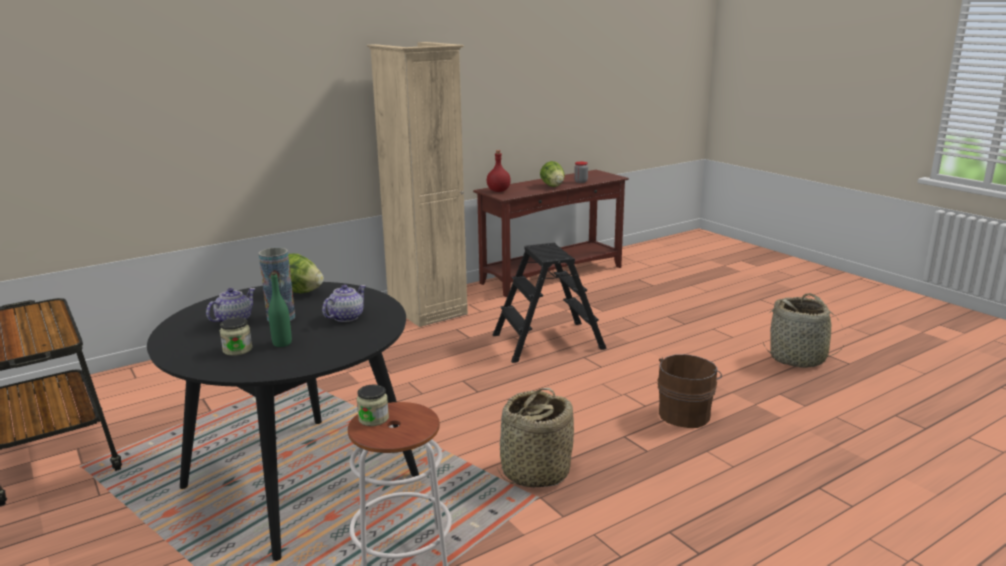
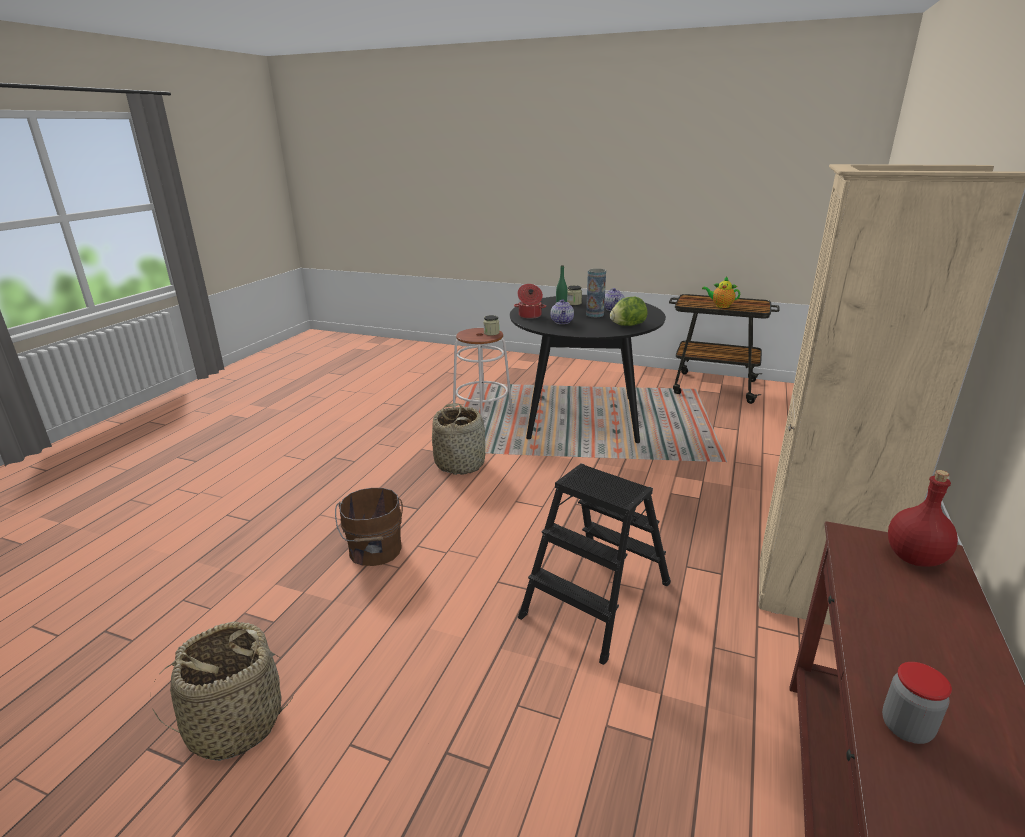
camera: 145 degrees right, 5 degrees up
(44, 326) = (720, 306): none -> teapot
(355, 340) = (529, 316): none -> cooking pot
(553, 186) = (892, 643): lettuce -> none

